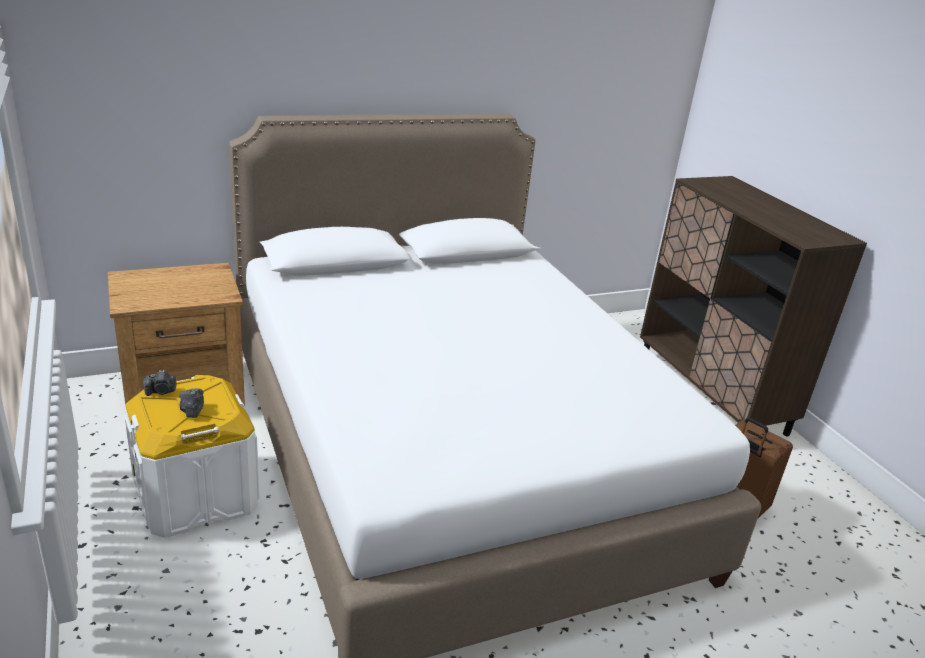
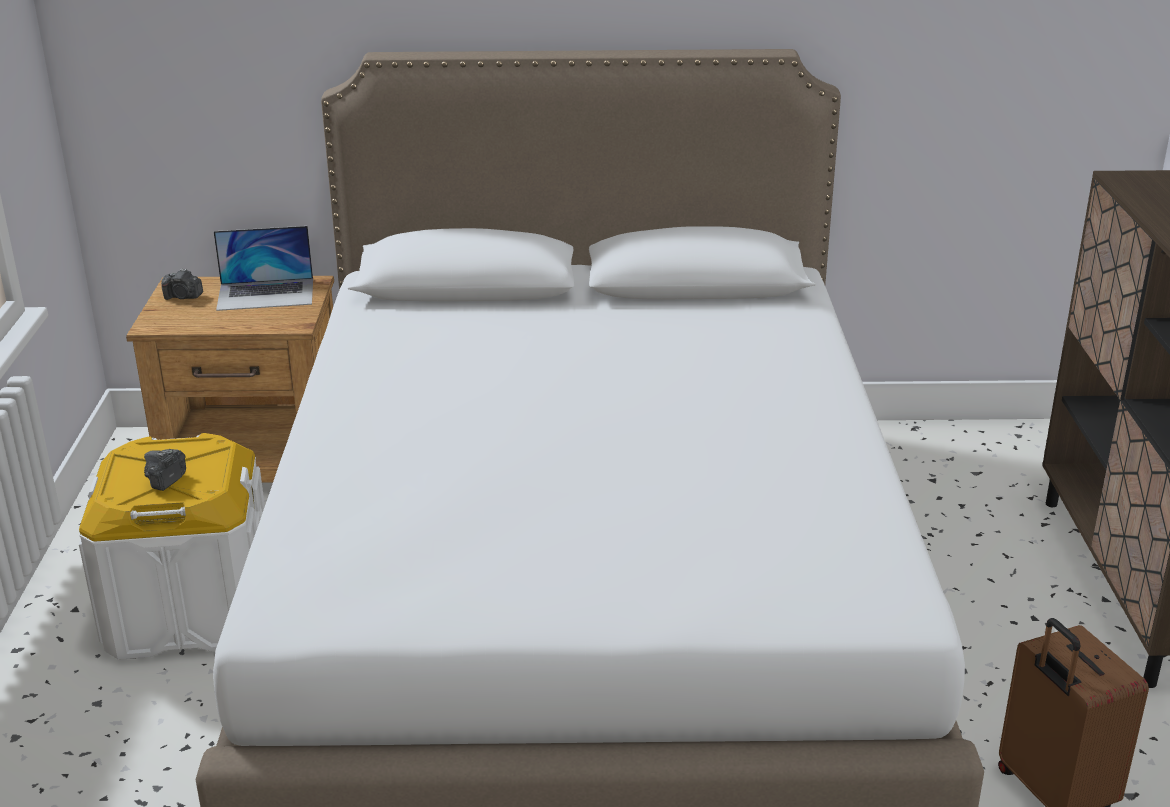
camera: 25 degrees right, 0 degrees up
(161, 391) = (143, 450): camera -> camera (183, 297)
(192, 278) = (266, 294): none -> laptop

